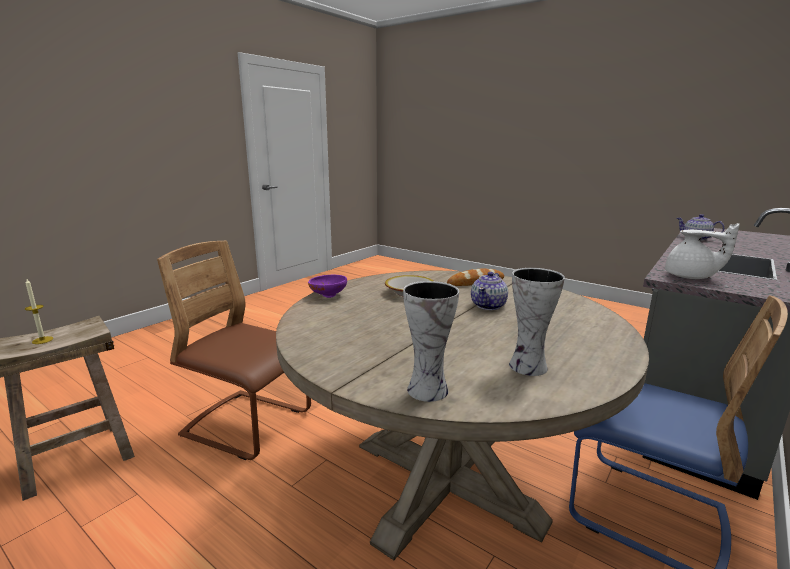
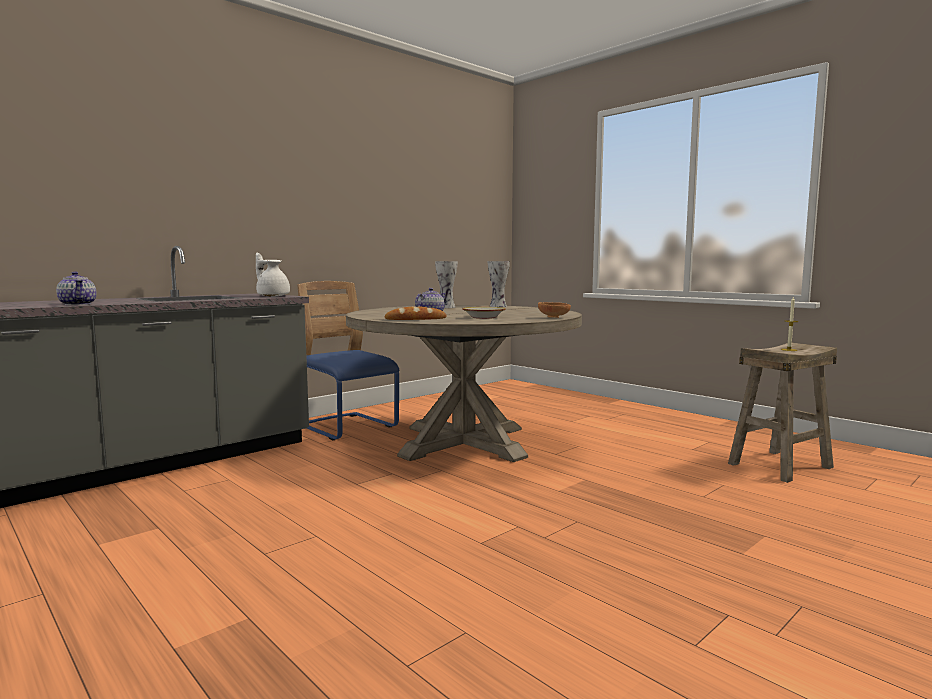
camera: 170 degrees left, 10 degrees down
(248, 424) = (644, 475): brown chair -> none
(328, 295) = (554, 318): purple bowl -> brown bowl

